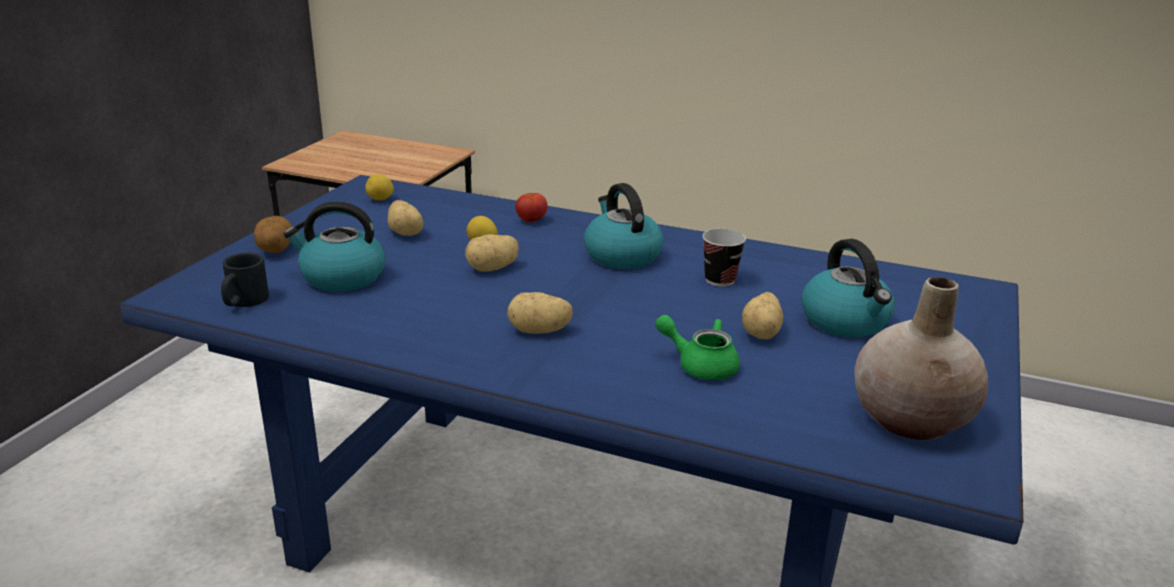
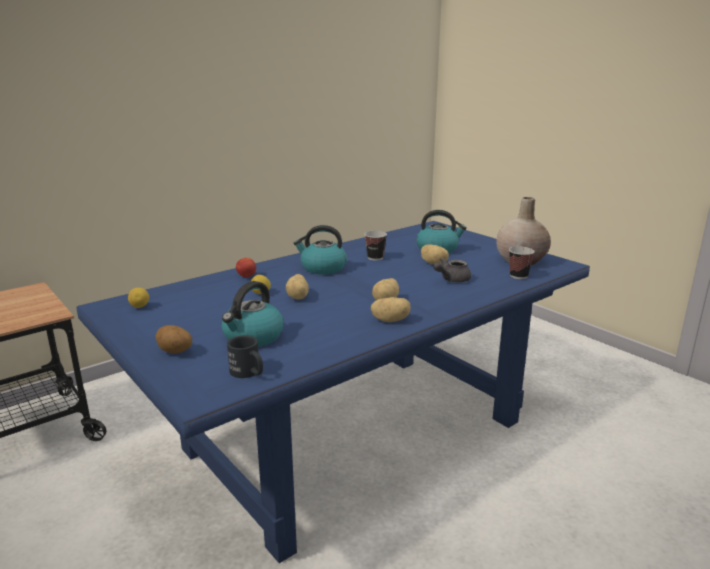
camera: 60 degrees left, 5 degrees down
(406, 233) = (211, 309): potato -> potato (390, 320)
(700, 365) = (451, 280): green teapot -> grey teapot
(811, 431) = (518, 276): none -> cup

